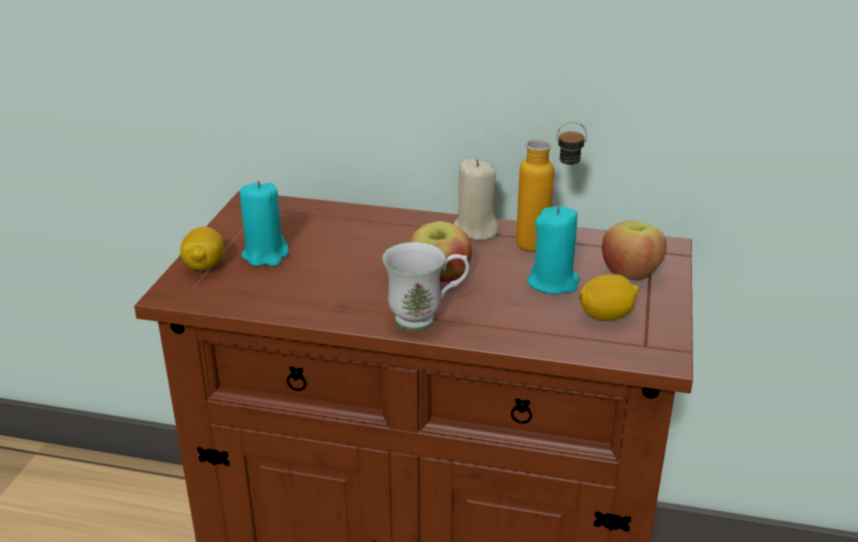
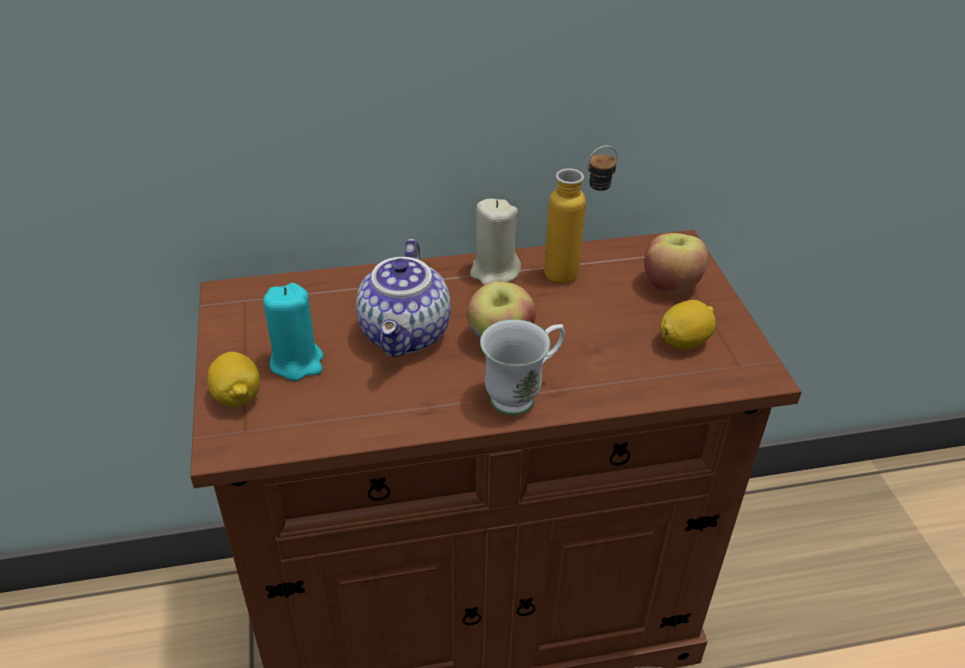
camera: 25 degrees left, 10 degrees up
(365, 257) = (407, 335): none -> teapot
(553, 282) = (611, 315): turquoise candle -> none

